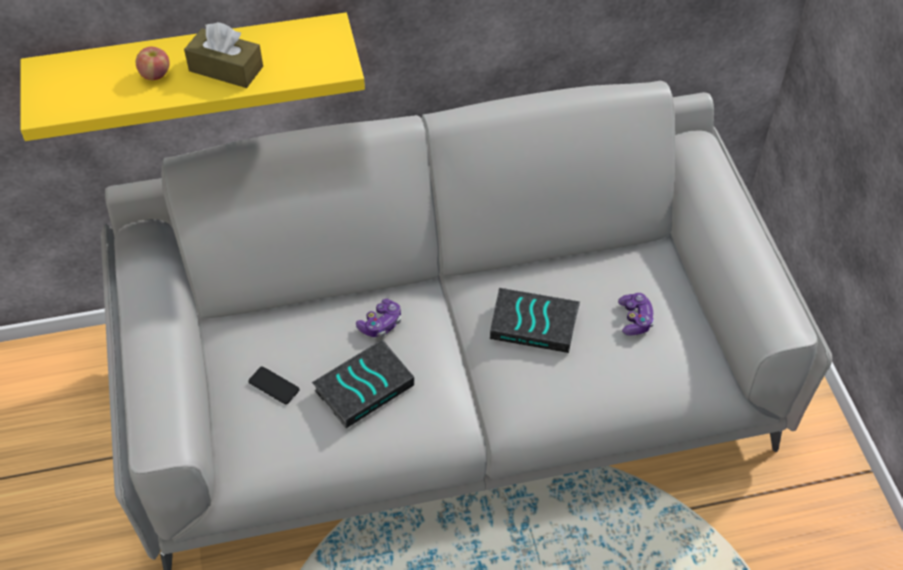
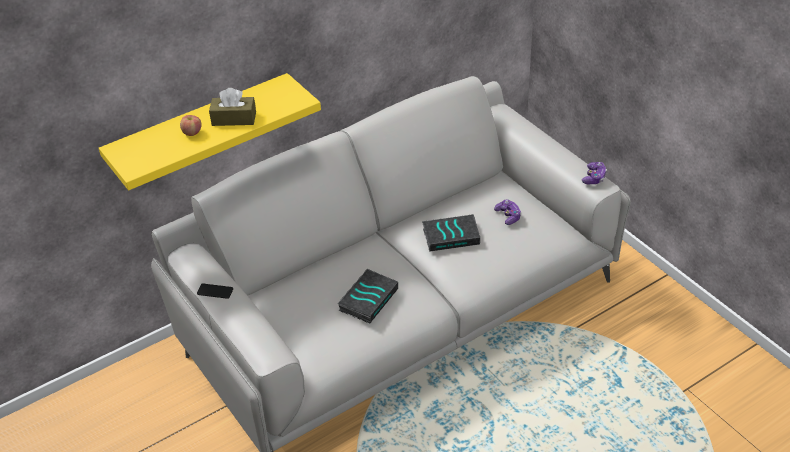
camera: 20 degrees left, 10 degrees down
(274, 386) = (311, 316): phone -> phone (215, 291)
(381, 324) = (358, 264): game controller -> game controller (594, 178)

